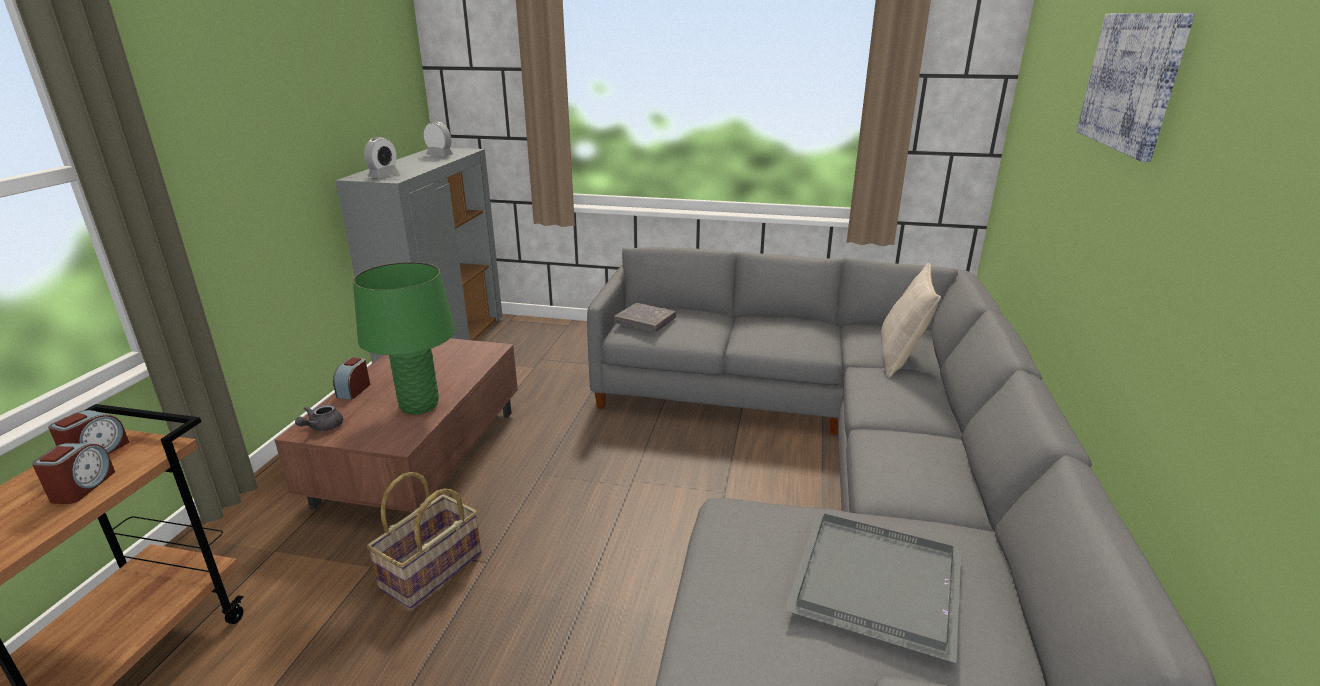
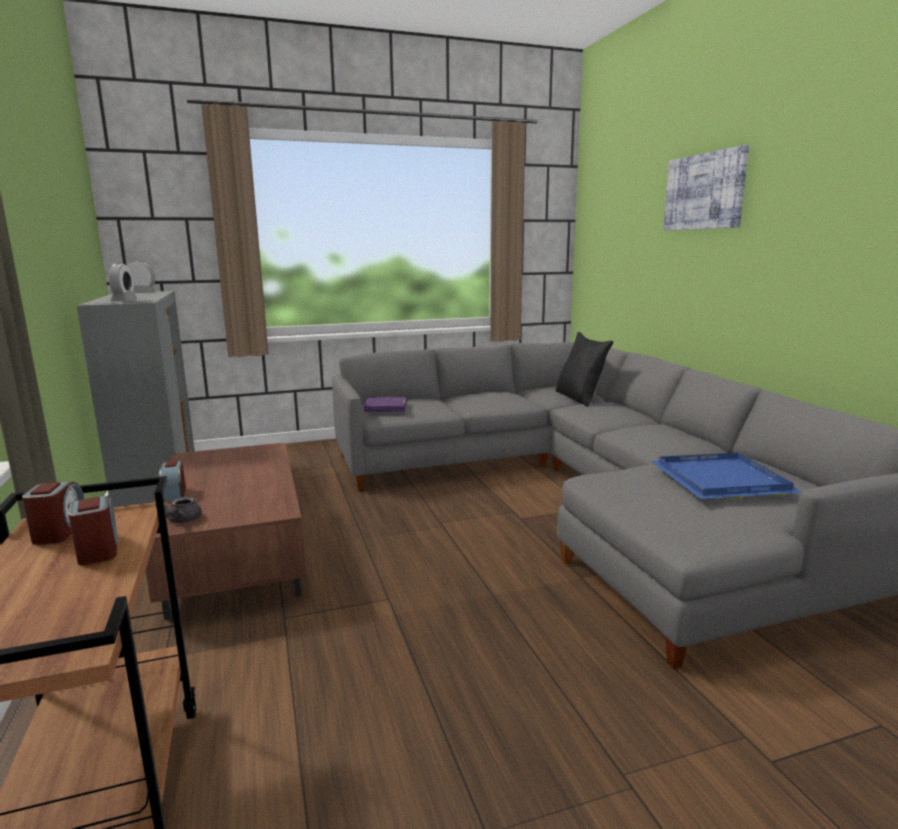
camera: 30 degrees left, 10 degrees down
(419, 406) = (260, 489): green table lamp -> none
(432, 571) = (348, 618): basket -> none
(645, 321) = (385, 408): grey book -> purple book
(879, 587) = (724, 481): grey tray -> blue tray
(900, 358) = (580, 398): beige pillow -> black pillow

